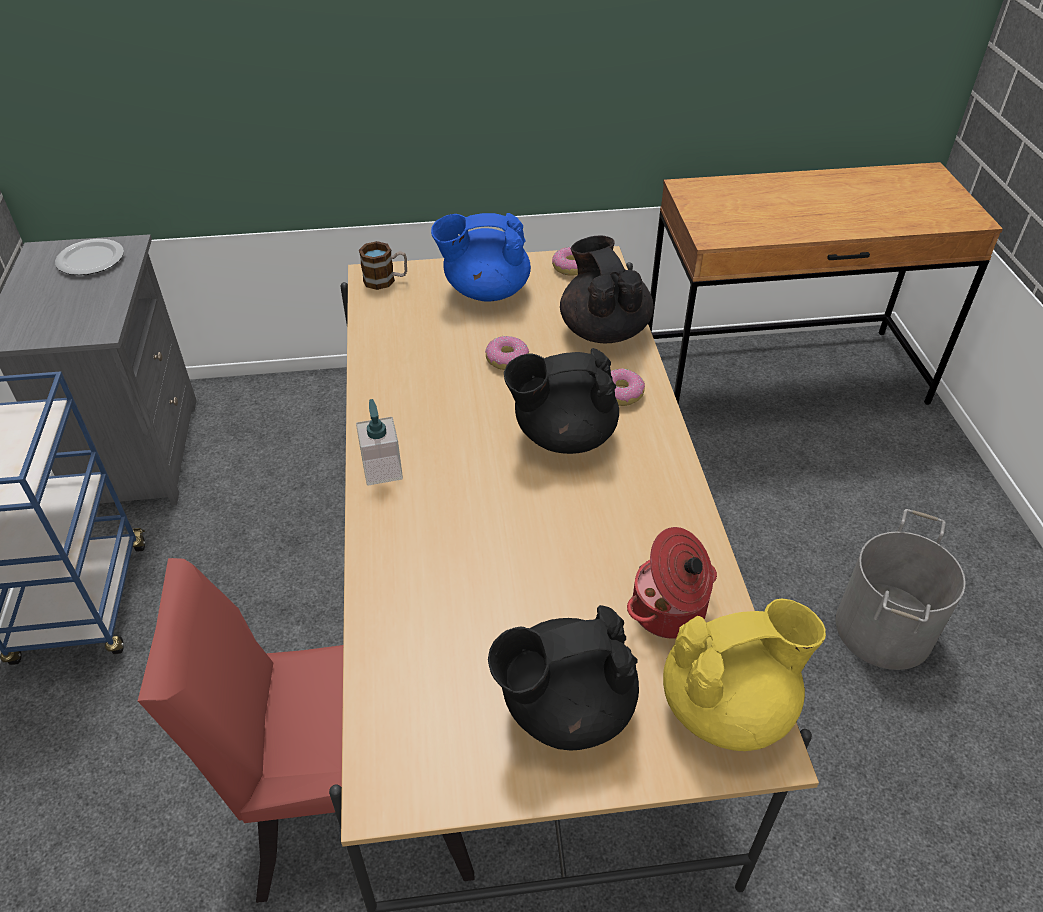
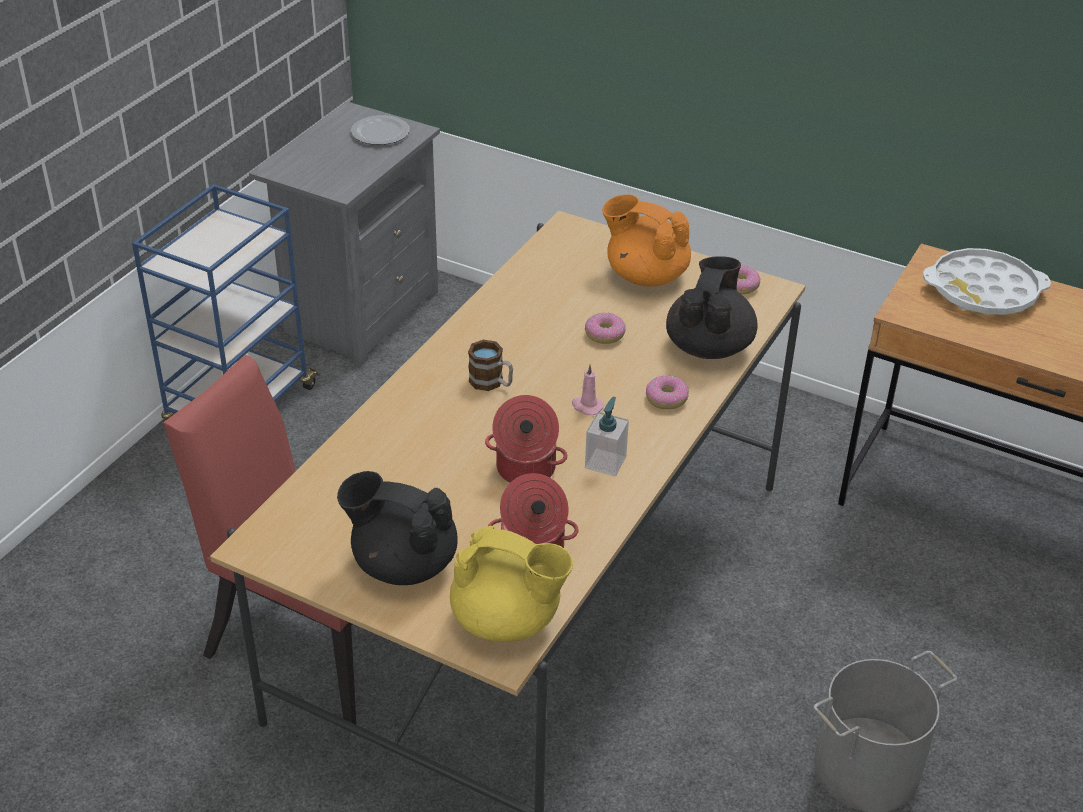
camera: 35 degrees right, 5 degrees down
(382, 470) = (434, 369): soap dispenser -> soap dispenser (605, 462)
(386, 280) = (574, 235): mug -> mug (492, 383)
(485, 291) = (645, 275): blue teapot -> orange teapot
(563, 435) = (586, 406): black teapot -> pink candle
(575, 529) = (525, 470): none -> cooking pot
(746, 198) = (983, 291): none -> white tray

